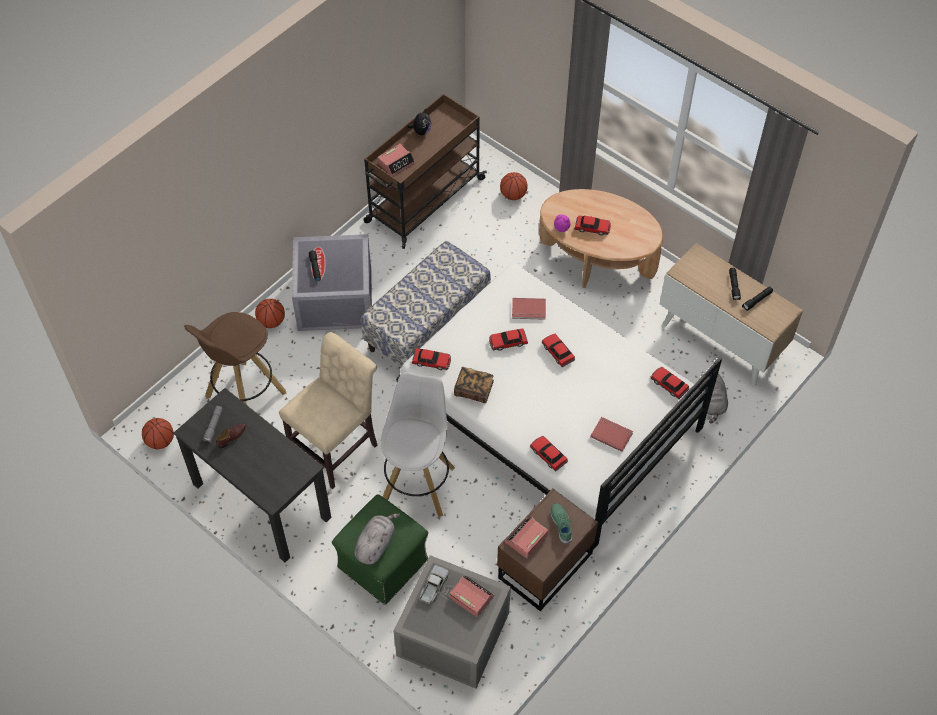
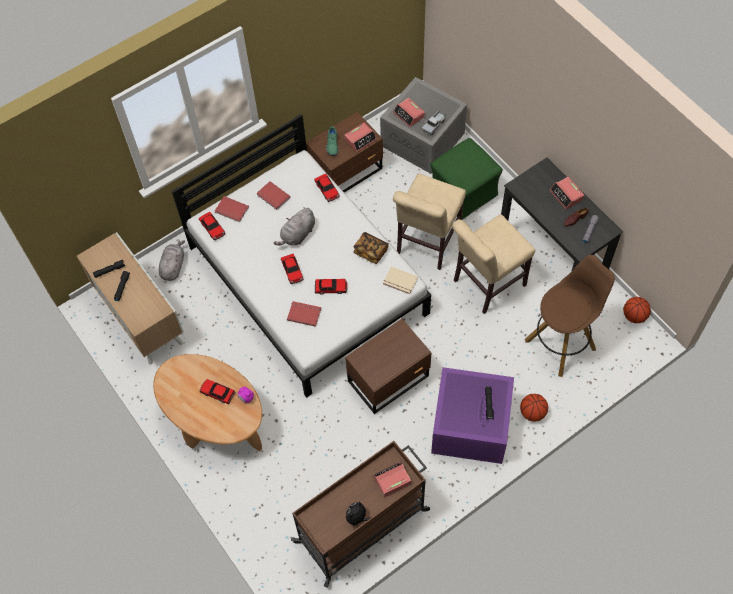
camera: 165 degrees left, 5 degrees up
(244, 466) = (566, 195): none -> alarm clock
(336, 300) = (469, 424): grey storage box -> purple storage box
(375, 544) = (470, 157): grey plush toy -> grey plush toy (297, 235)
(418, 484) = (426, 244): white stool -> beige chair
(428, 328) = (390, 379): bench -> brown nightstand
(432, 362) = (400, 282): toy car -> beige book
(513, 195) = (271, 514): basketball -> none
(655, 409) = (231, 210): none -> red book

